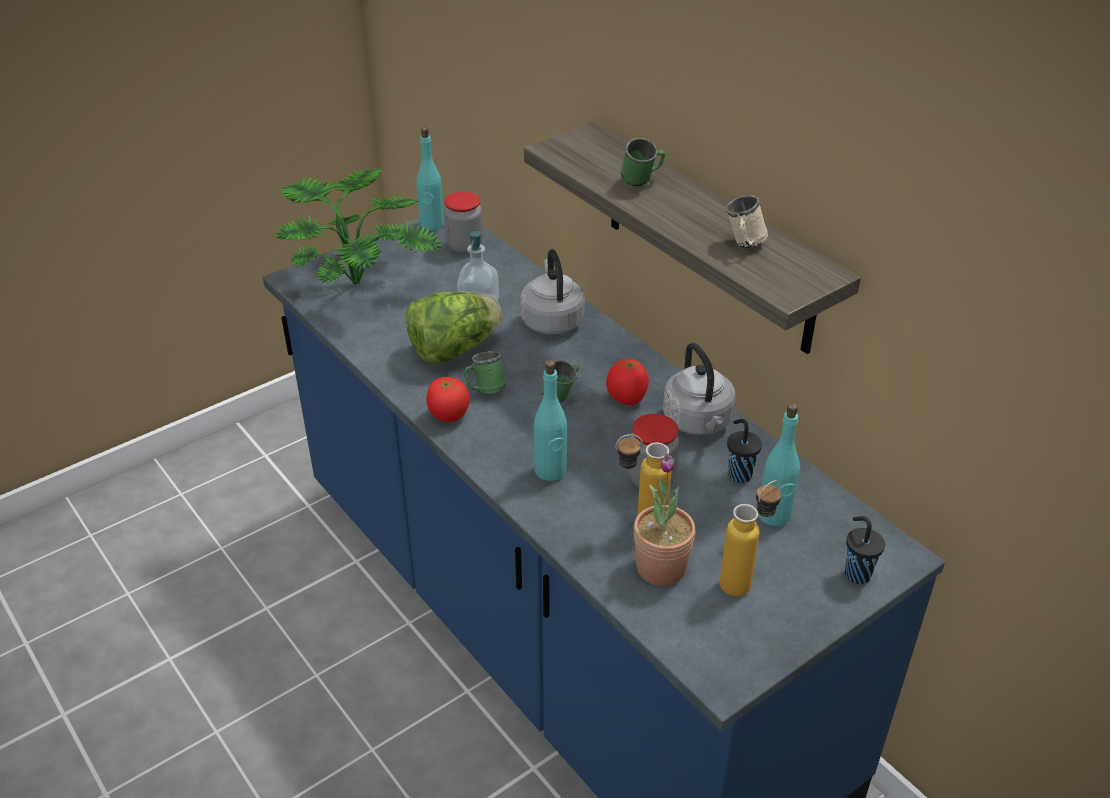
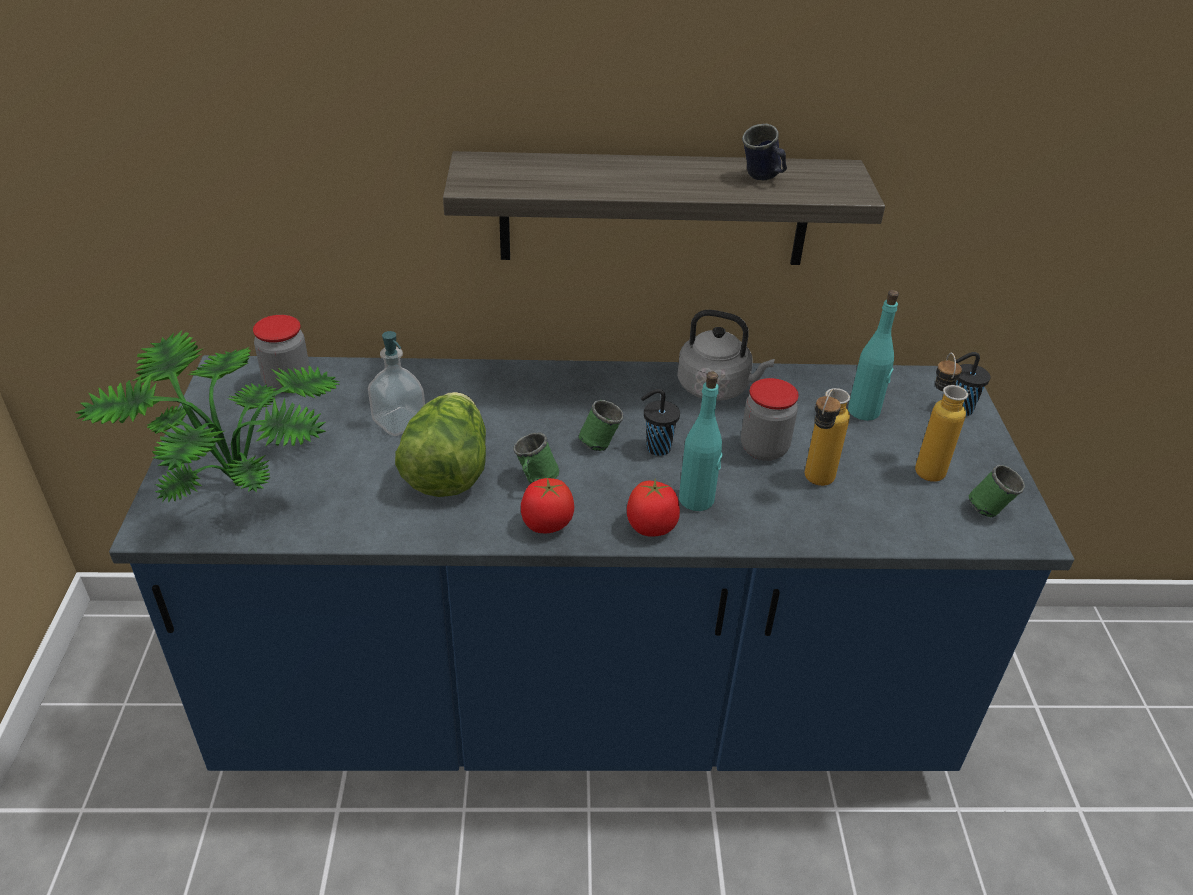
camera: 55 degrees left, 0 degrees up
(431, 224) = (216, 384): turquoise bottle -> none
(551, 320) = (481, 391): grey kettle -> none
(627, 398) = (644, 407): tomato -> tomato (651, 527)
(642, 182) = (599, 173): green mug -> green mug (989, 506)
(661, 568) = (878, 500): potted plant -> none
(739, 474) = (800, 402): black cup -> black cup (656, 448)
(743, 246) = (763, 178): beige mug -> blue mug

